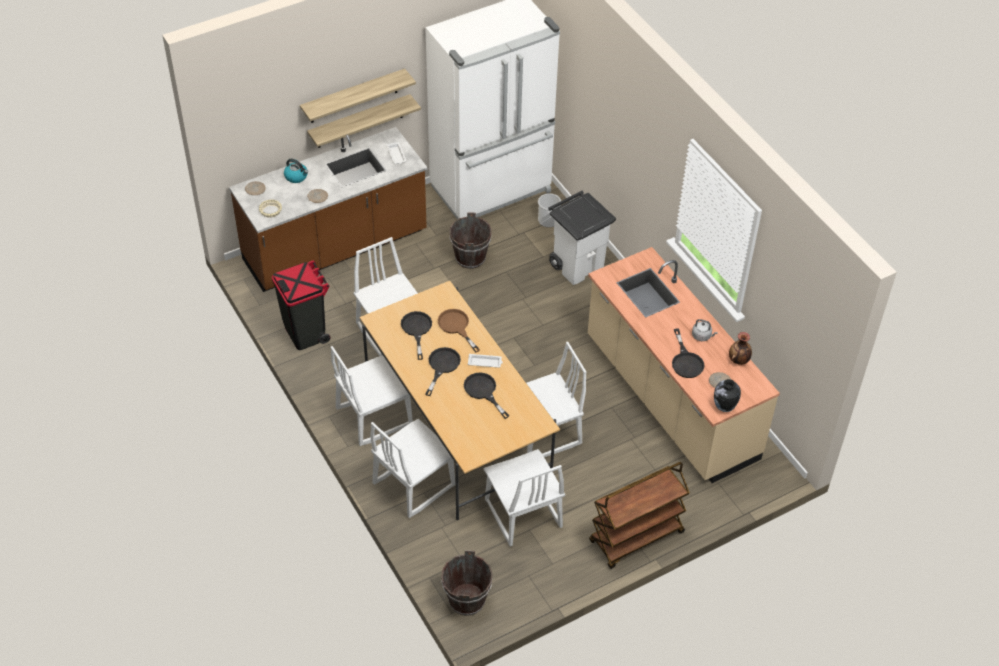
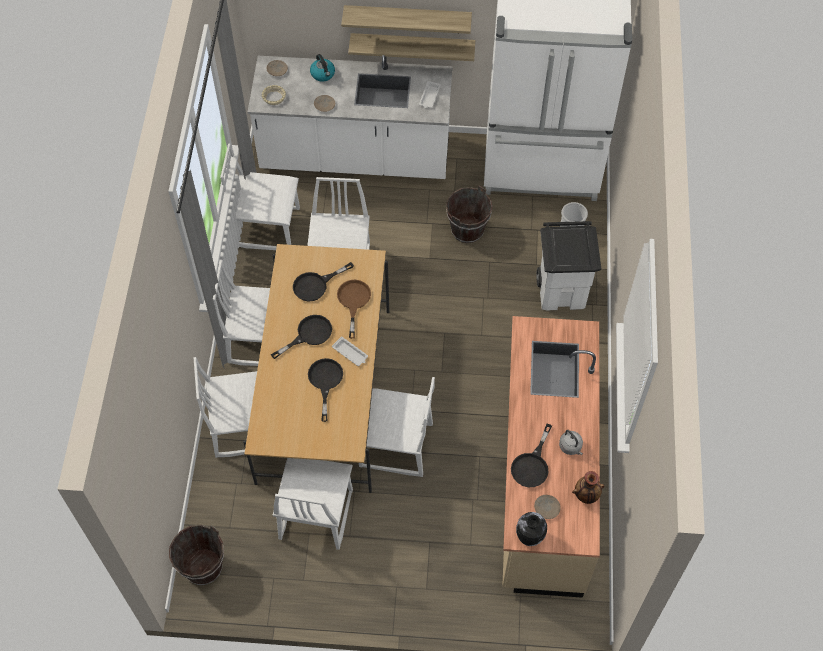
camera: 35 degrees right, 10 degrees up
(305, 332) = (267, 226): black trash can -> white chair
(335, 248) = (355, 157): brown counter -> white counter
(416, 330) = (316, 285): black frying pan -> black frying pan turned 150 degrees counterclockwise
(636, 538) = (398, 603): brown cart -> none

